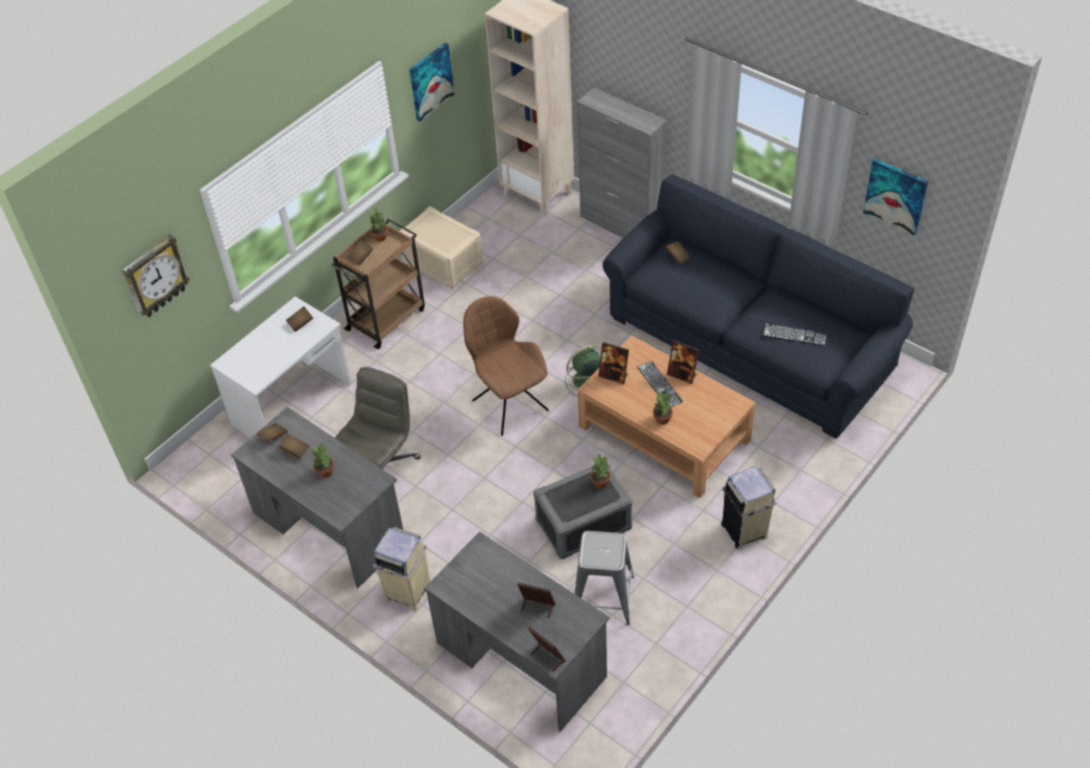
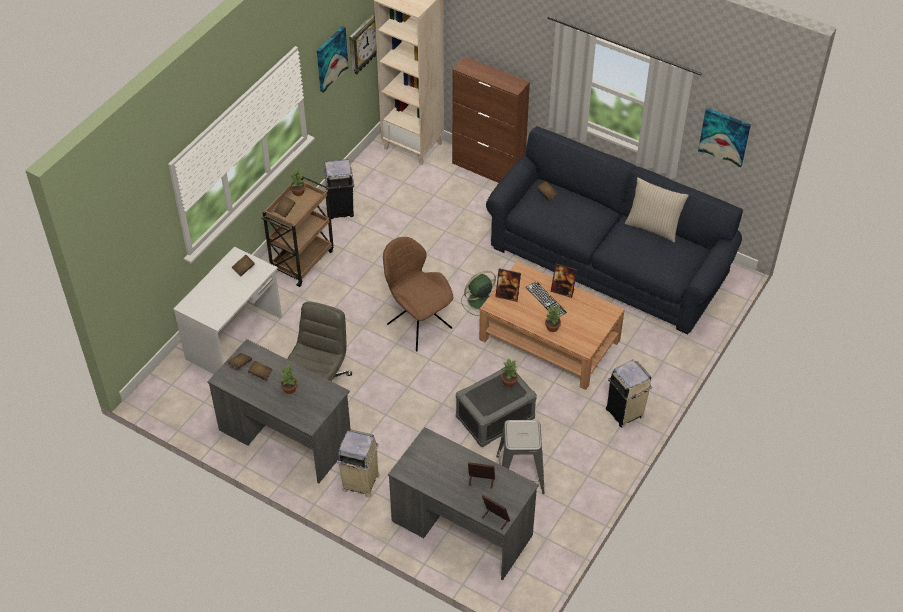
camera: 10 degrees left, 0 degrees up
(155, 276) = (135, 238): wall clock -> wall clock (362, 44)
(442, 262) = (341, 209): beige storage box -> beige trash can
(621, 226) = (488, 169): grey cabinet -> brown cabinet
(794, 334) = (650, 252): keyboard -> none
(802, 304) = (653, 227): none -> beige pillow

